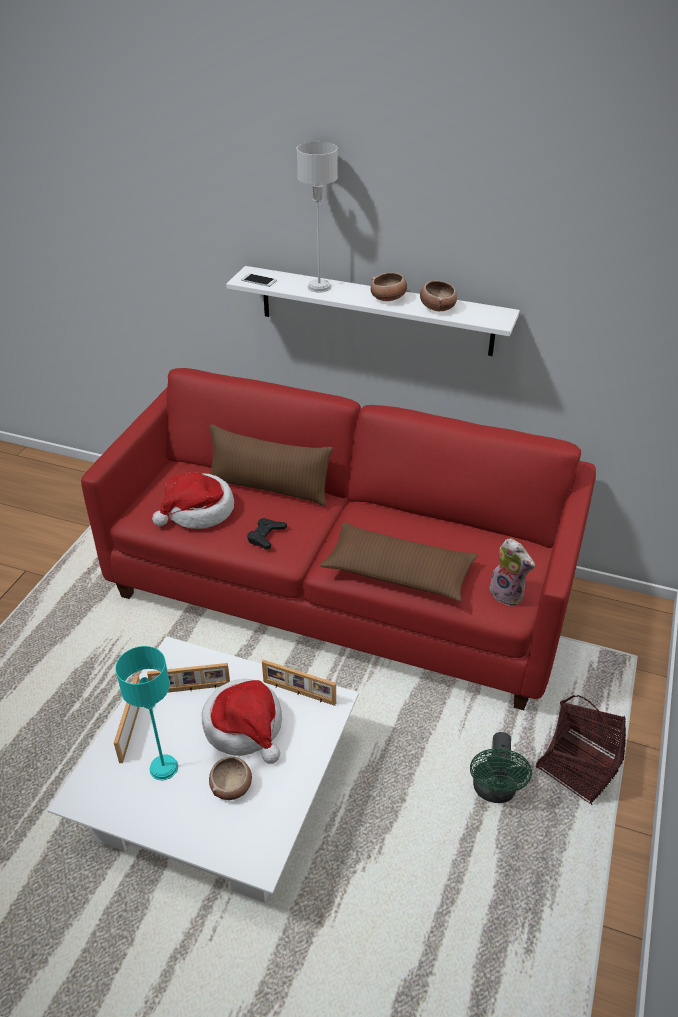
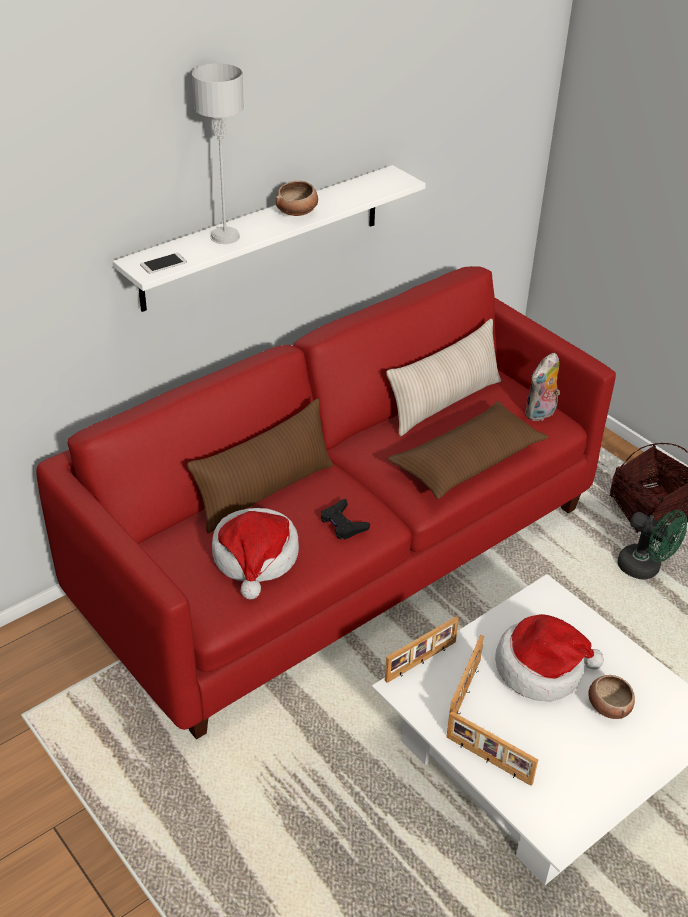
camera: 60 degrees left, 0 degrees up
(164, 767) = (557, 750): turquoise table lamp -> none
(299, 693) = (523, 614): picture frame -> picture frame (421, 662)
(437, 307) = (345, 196): bowl -> none
(459, 532) = (444, 403): none -> beige pillow
(508, 593) = (540, 414): plush toy -> plush toy turned 150 degrees clockwise

